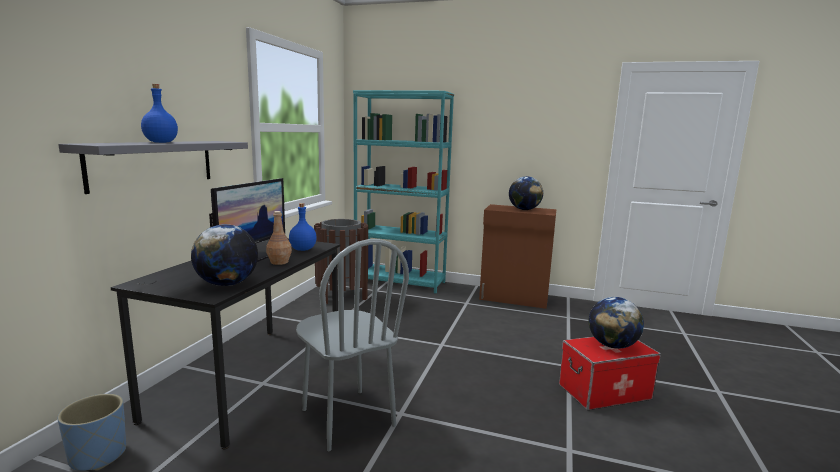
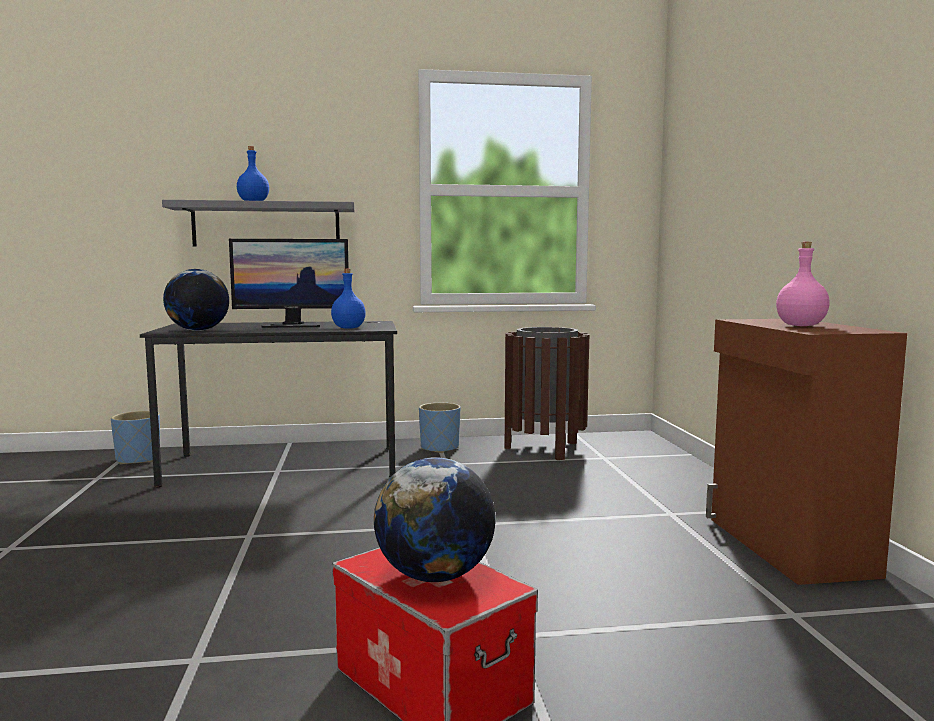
camera: 65 degrees right, 5 degrees down
(279, 262) = (286, 329): brown bottle -> none
(295, 320) = (439, 448): none -> blue planter
(347, 418) = (226, 514): grey chair -> none
(400, 282) = (667, 462): turquoise bookcase -> none
(524, 210) = (801, 325): globe -> pink bottle

